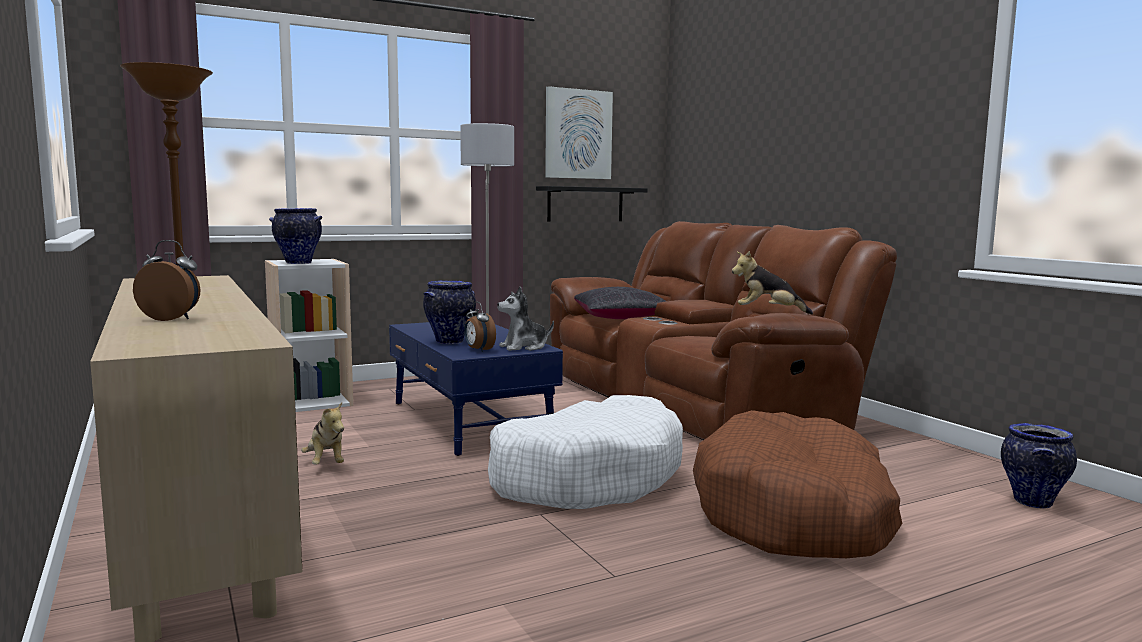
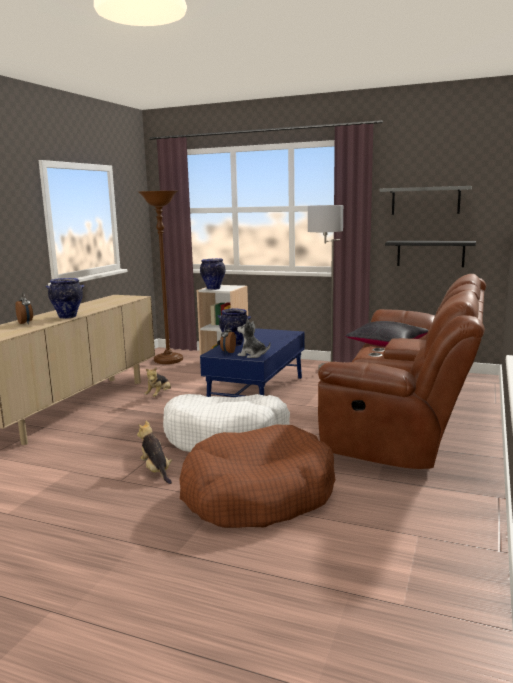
camera: 50 degrees right, 5 degrees up
(578, 134) = (425, 200): picture -> grey shelf
(768, 313) = (373, 361): plush toy -> plush toy (156, 471)
(1032, 502) = (419, 561): vase -> vase (68, 317)

